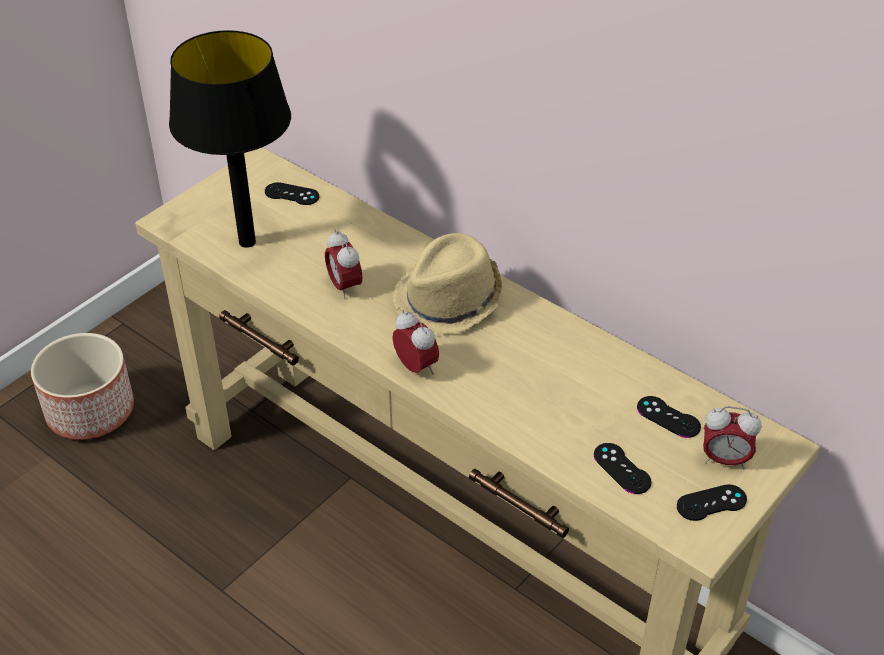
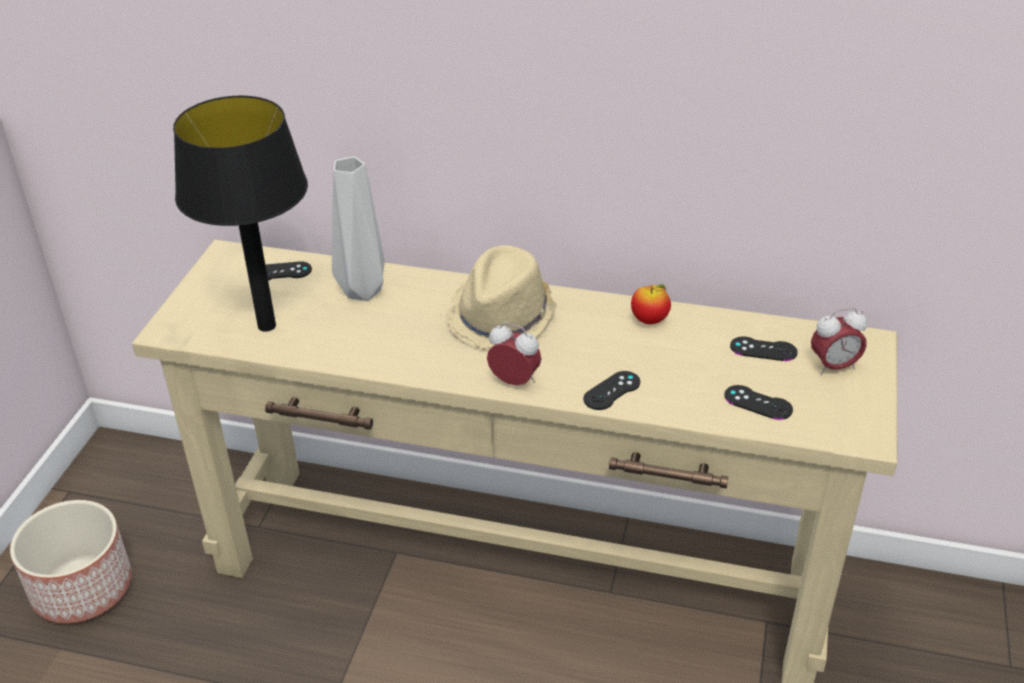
camera: 25 degrees left, 5 degrees down
(344, 287) = (394, 335): alarm clock -> none
(347, 233) = (362, 290): none -> grey vase
(581, 350) = (649, 320): none -> apple
(711, 503) = (850, 404): black game controller -> black game controller (612, 391)

